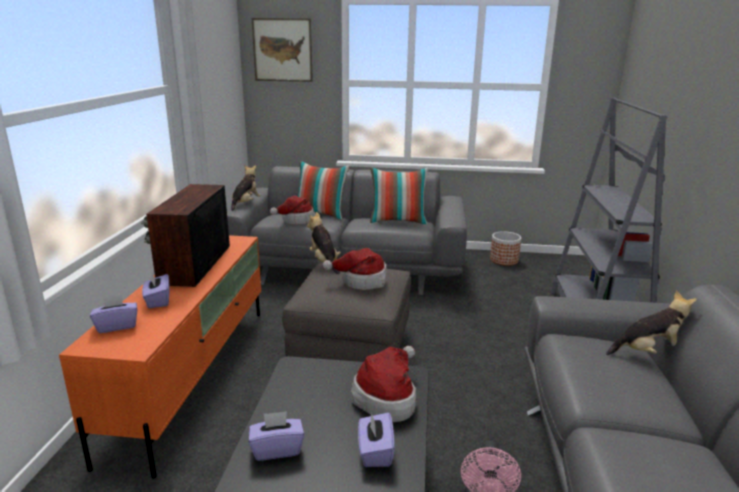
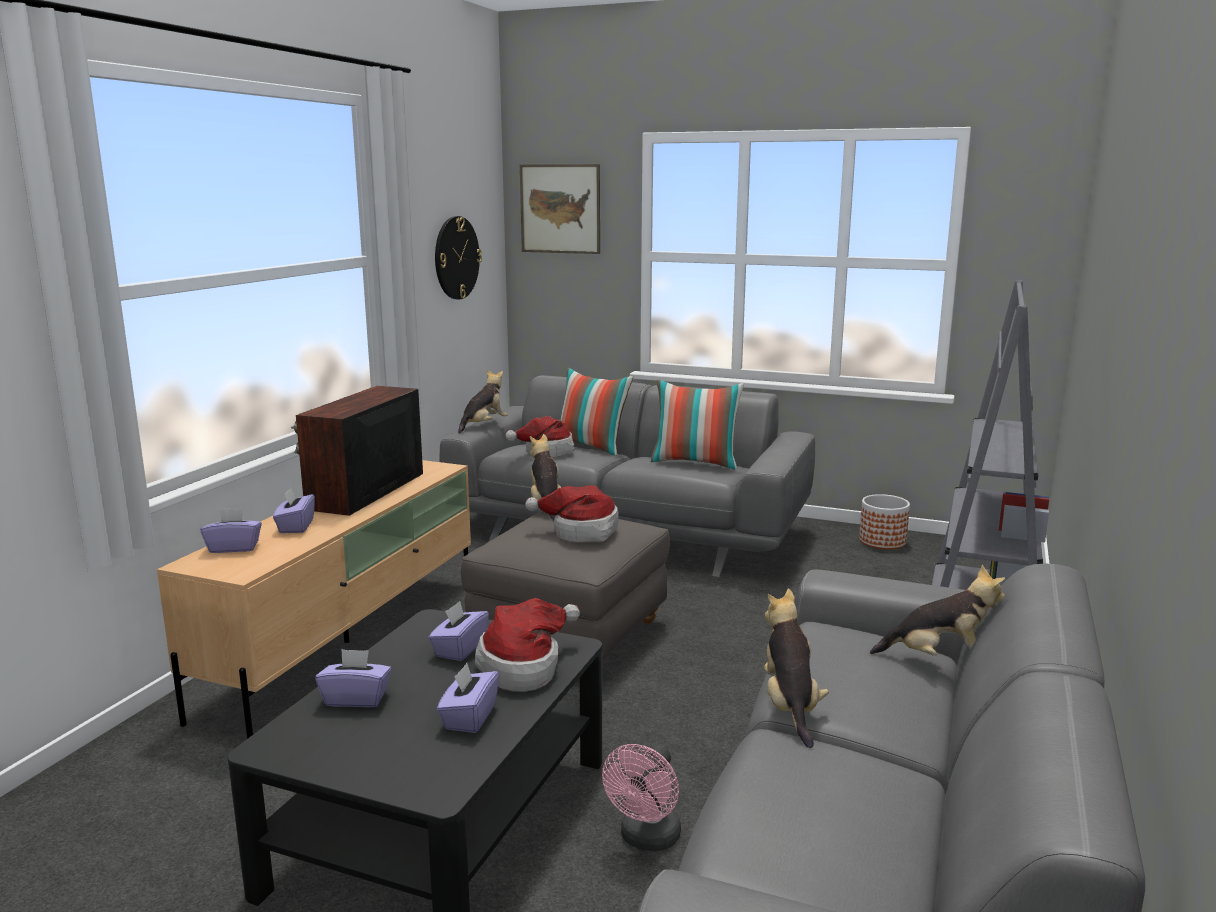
camera: 15 degrees right, 5 degrees down
(194, 375) = (349, 640): orange tv stand -> beige tv stand
(217, 85) = (456, 258): none -> wall clock
(330, 389) = (459, 649): none -> purple tissue box
(590, 406) = (790, 706): none -> plush toy

